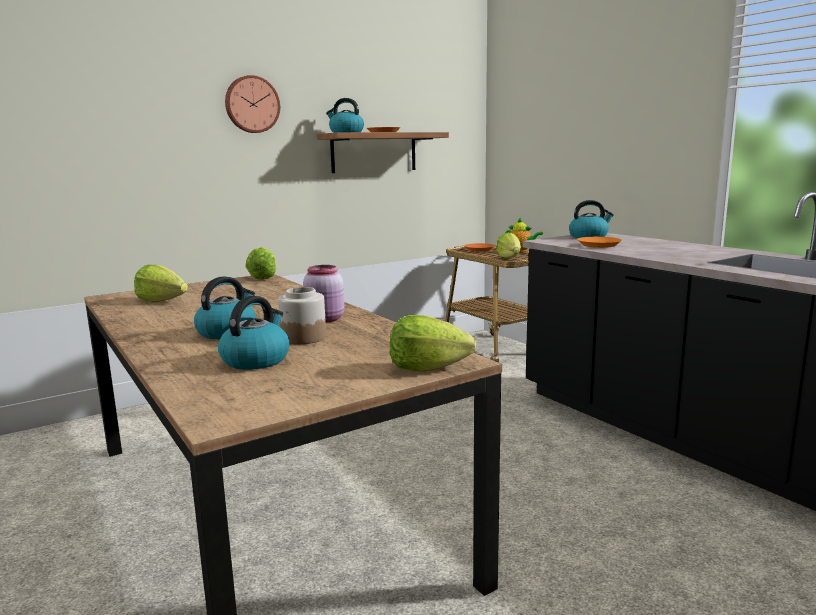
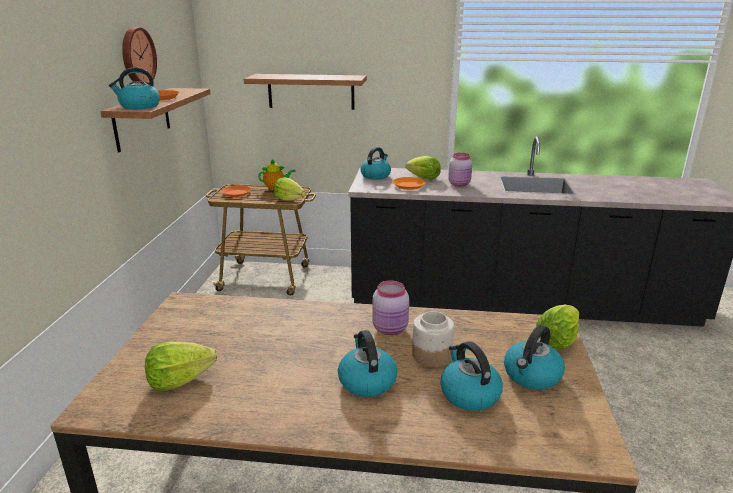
camera: 50 degrees left, 10 degrees up
(252, 104) = (42, 89): wall clock -> wall clock (137, 56)
(263, 277) = (184, 302): lettuce -> lettuce (423, 178)
(327, 372) = (532, 376): none -> kettle
(569, 143) = (311, 91): none -> shelf
(667, 251) = (460, 184): none -> pink jar

